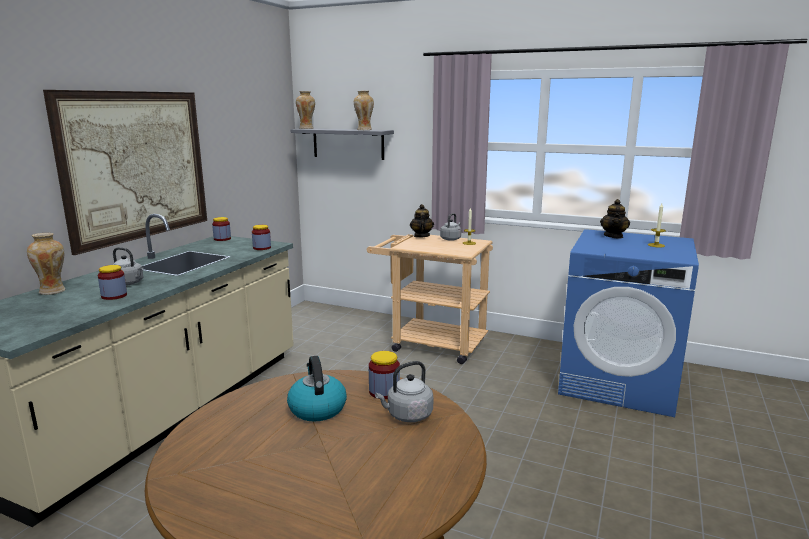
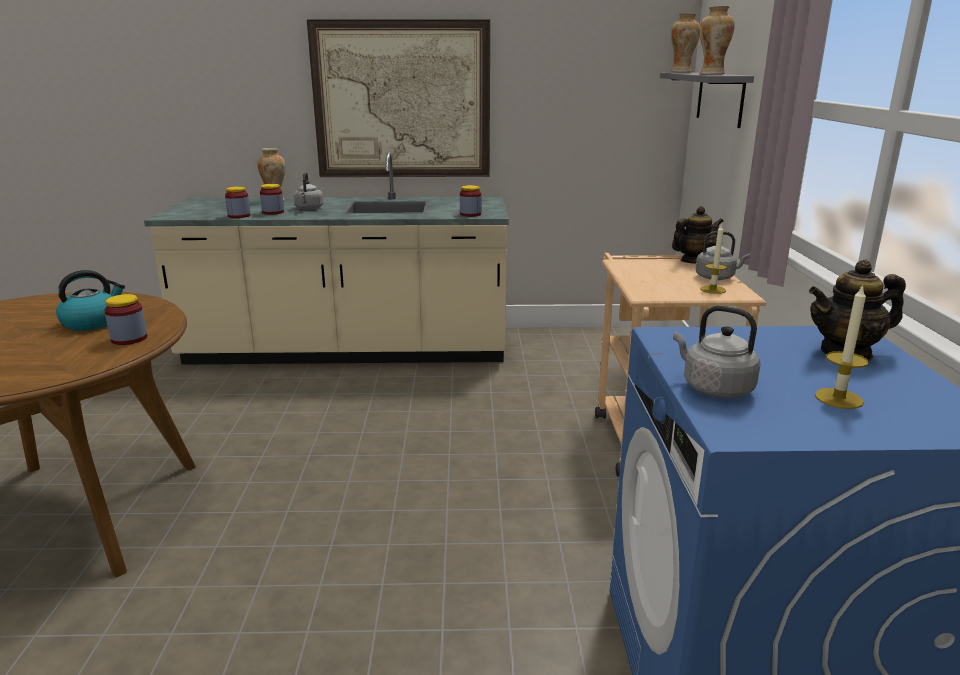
camera: 65 degrees right, 5 degrees up
(222, 239) = (485, 200): jar -> jar (239, 216)
(407, 415) = (73, 355): grey kettle -> grey kettle (714, 388)

